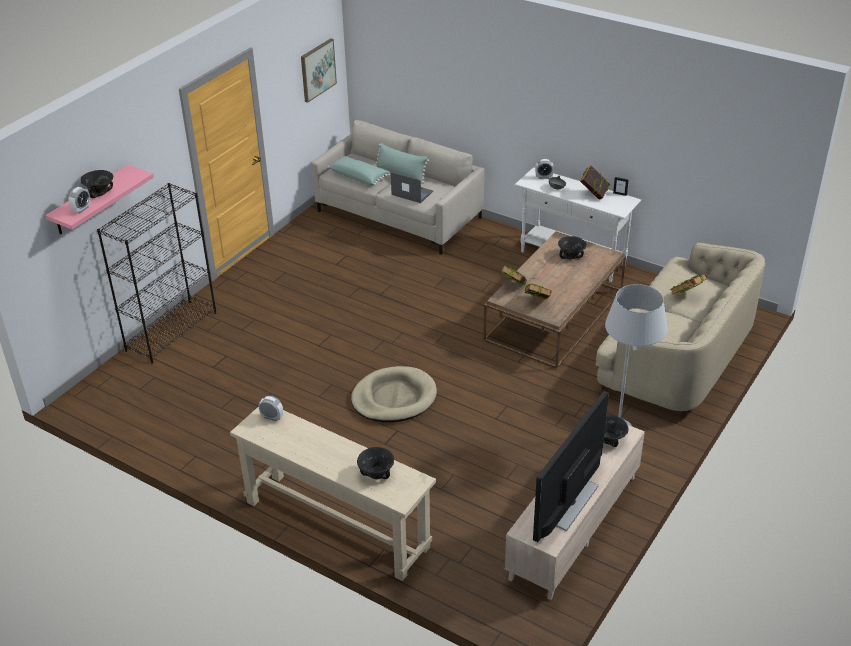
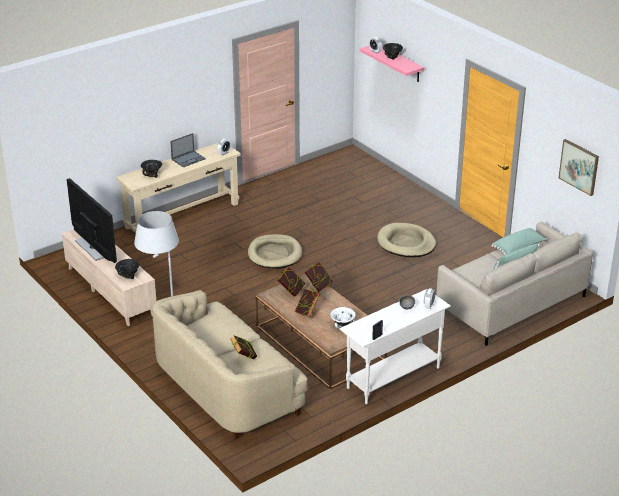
camera: 110 degrees right, 5 degrees down
(171, 331) = (403, 187): black bookcase -> none
(314, 300) = (406, 243): none -> beige dog bed
(411, 193) = (478, 266): laptop -> laptop (188, 159)
(571, 256) = (342, 324): black bowl -> white bowl
(594, 194) = (384, 323): book -> book (307, 313)

